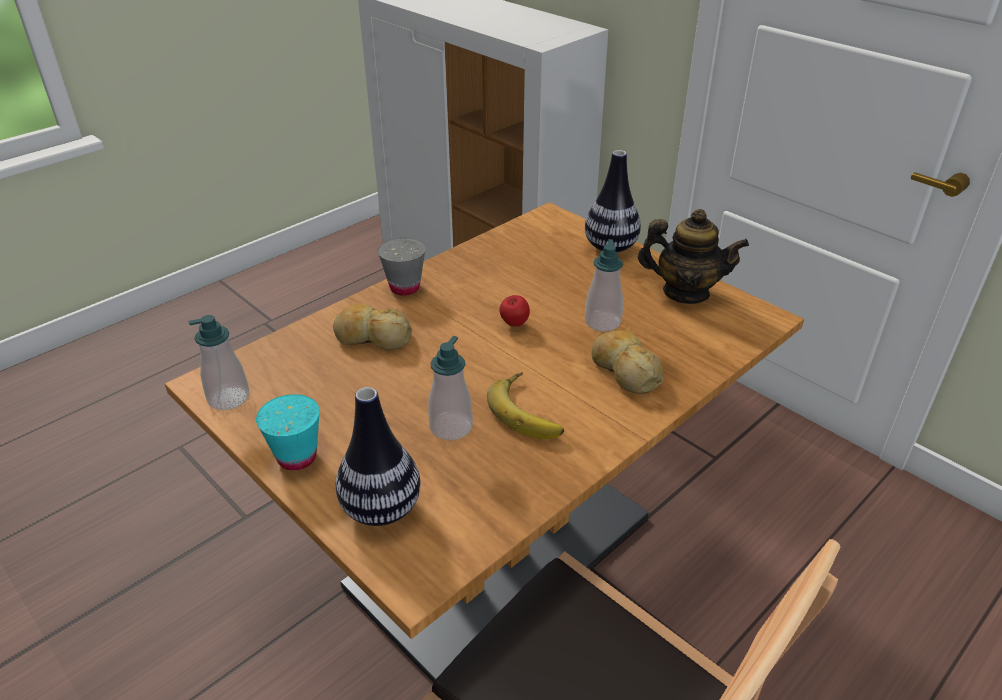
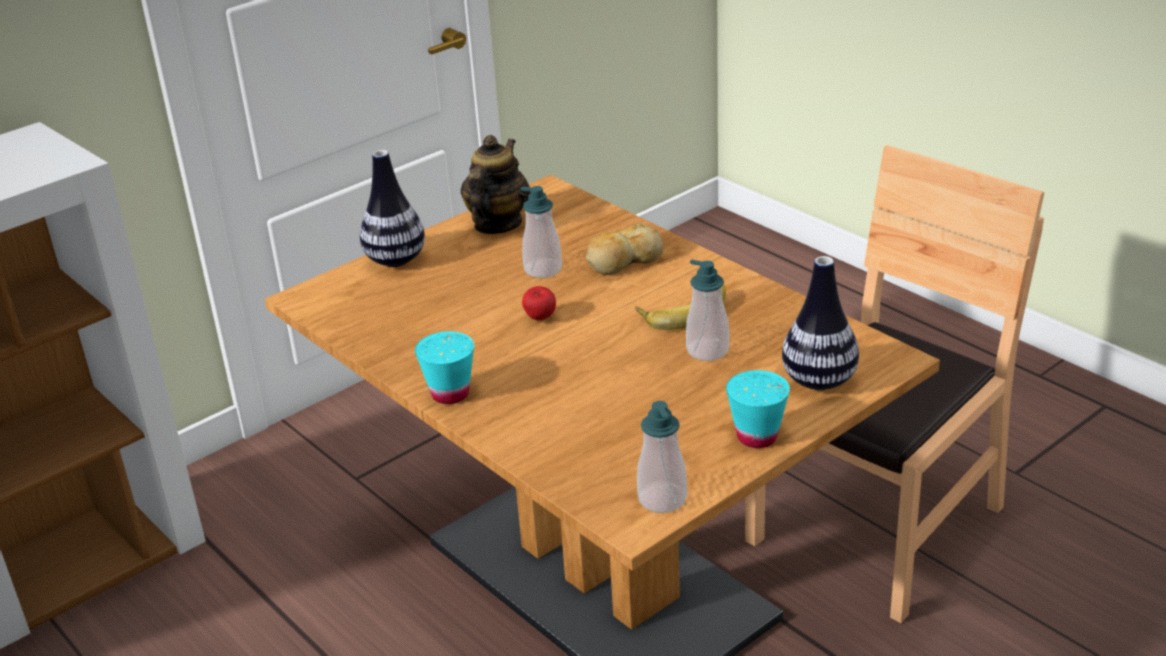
camera: 85 degrees left, 5 degrees down
(373, 337) = (552, 409): bread -> none
(405, 288) = (450, 394): grey cup -> turquoise cup

